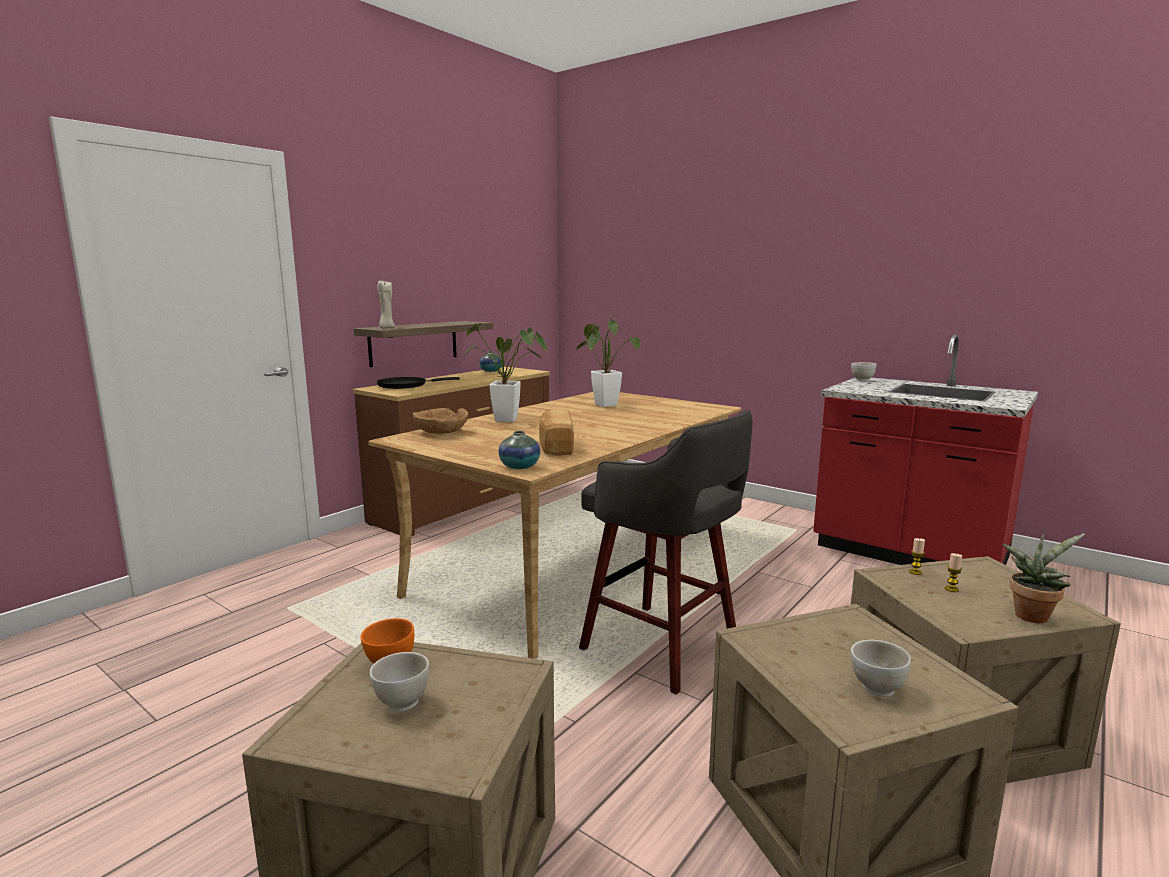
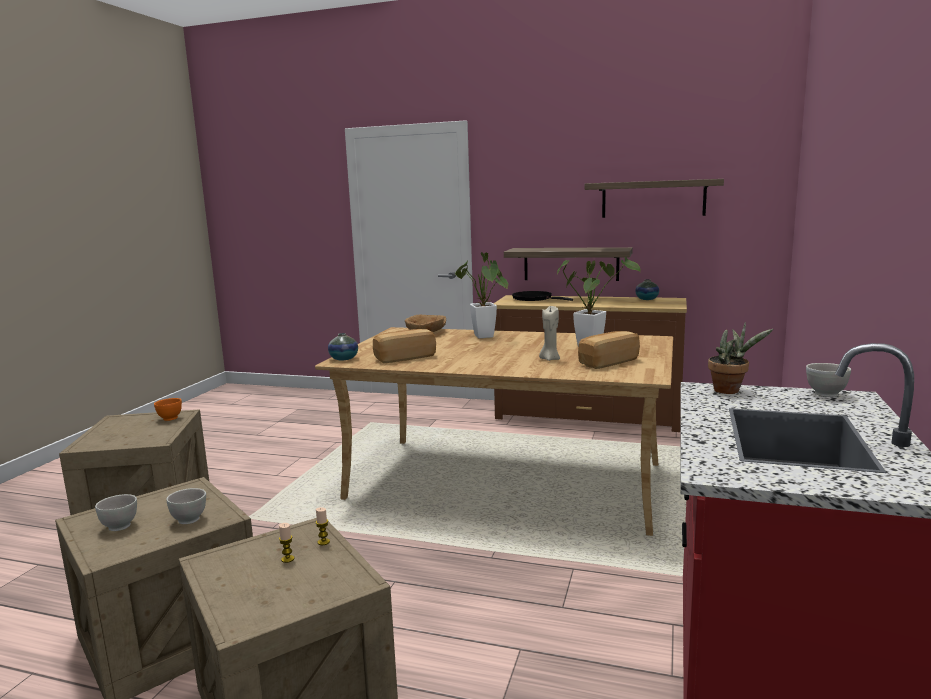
camera: 70 degrees right, 0 degrees up
(387, 328) = (520, 250): beige candle -> beige candle (549, 359)
(402, 702) = (135, 427): white bowl -> white bowl (189, 520)
(476, 271) = (653, 199): none -> shelf
(663, 648) = (379, 541): grey stool -> none
(665, 408) = (607, 362): none -> bread
(1032, 615) = (232, 596): potted plant -> potted plant (730, 391)

